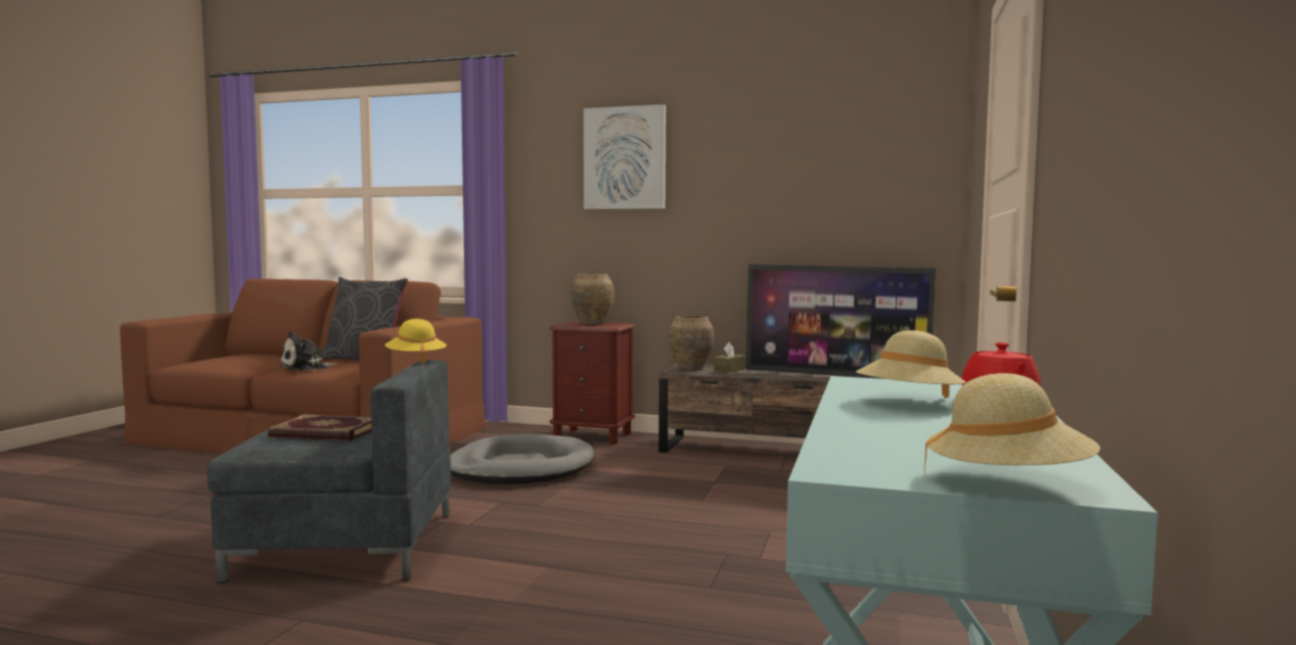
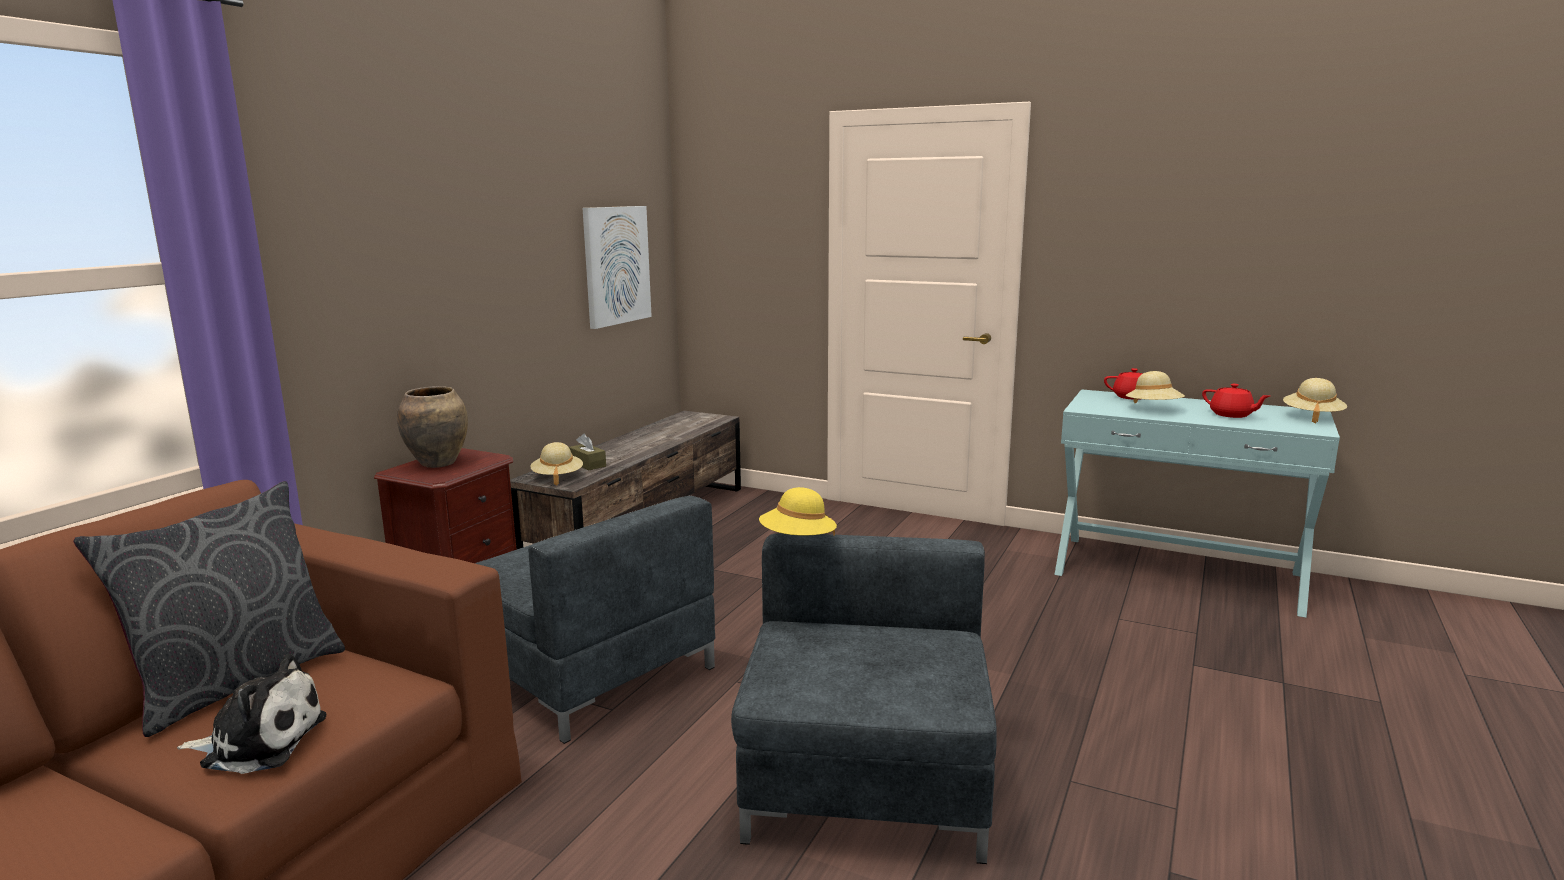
camera: 80 degrees left, 10 degrees up
(307, 368) = (259, 742): plush toy -> plush toy turned 60 degrees counterclockwise
(324, 433) = (865, 662): book -> none
(520, 467) = (590, 670): grey dog bed -> grey armchair
(624, 158) = (409, 208): picture -> picture (616, 265)
(690, 368) = (557, 477): brown vase -> beige hat
(835, 375) = (658, 436): television -> none
(923, 433) = (1232, 415): none -> red teapot

